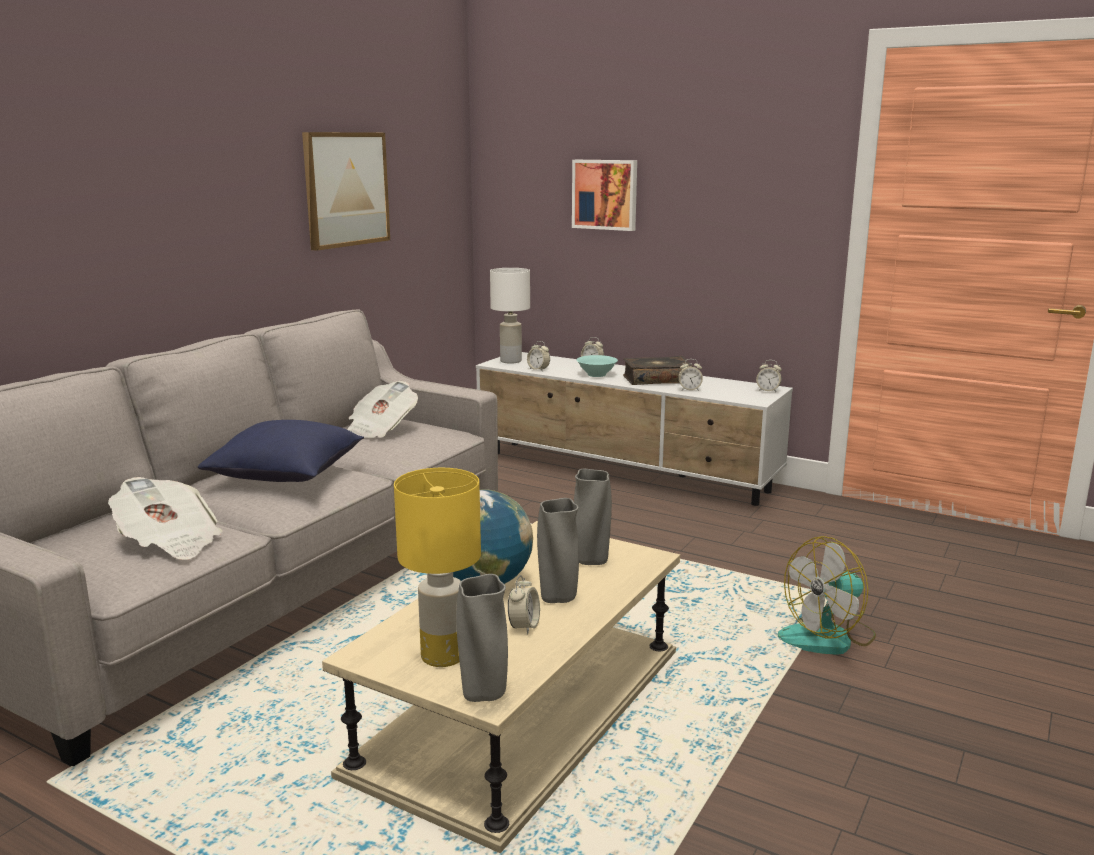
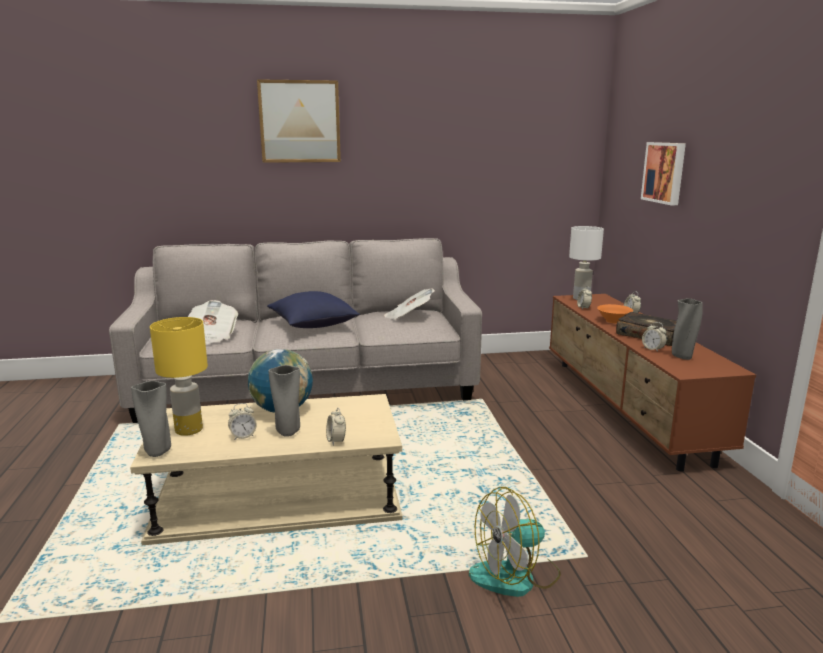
camera: 50 degrees right, 0 degrees up
(345, 189) = (464, 159): picture -> picture (300, 121)
(591, 561) = (350, 425): grey vase -> grey vase (682, 357)
(596, 375) = (613, 321): turquoise bowl -> orange bowl
(625, 472) = (625, 408): white tv stand -> brown tv stand
(768, 391) = (721, 369): alarm clock -> alarm clock (336, 441)
(828, 637) = (515, 575): fan -> fan turned 45 degrees counterclockwise

